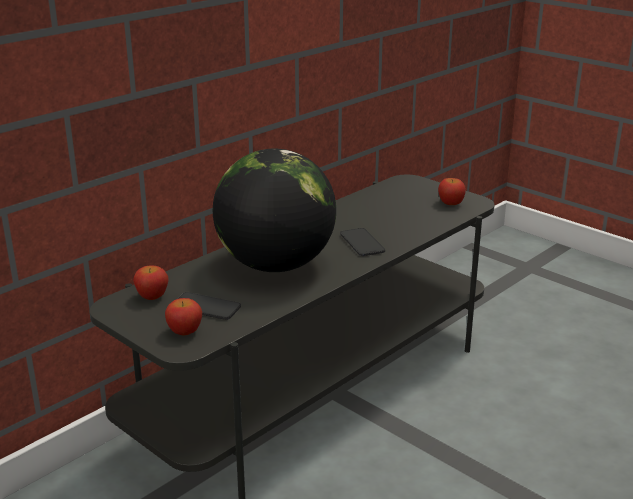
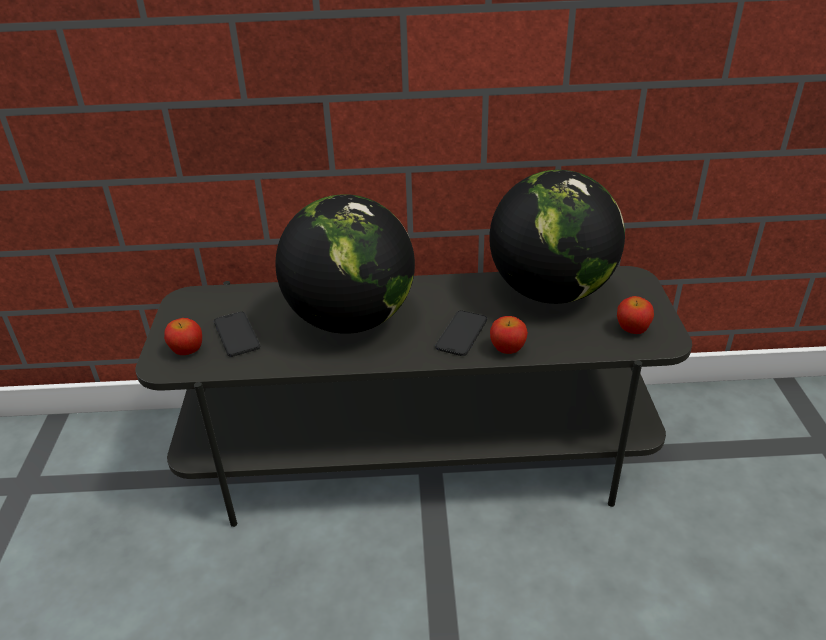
camera: 45 degrees right, 10 degrees up
(152, 296) = (220, 303): apple -> apple (507, 349)
(375, 203) = (550, 292): none -> globe

